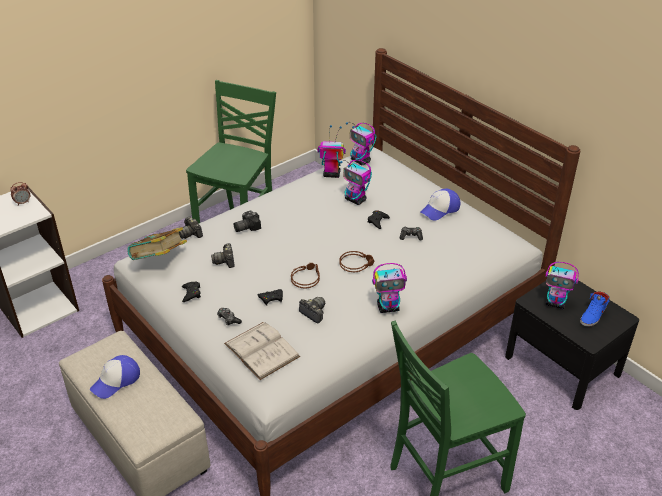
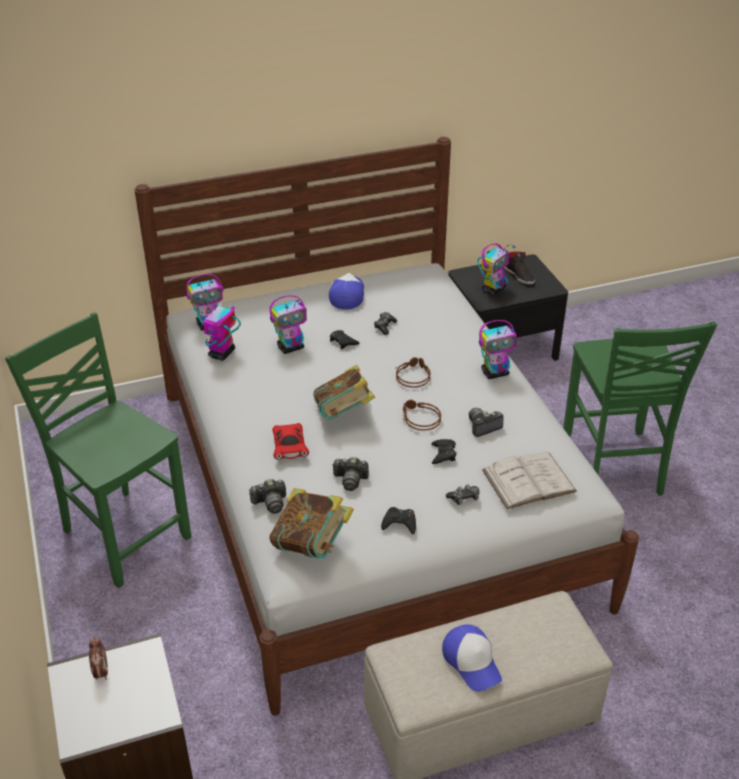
camera: 70 degrees left, 0 degrees up
(246, 227) = (289, 448): camera -> red toy car
(293, 241) = (344, 414): none -> book
(388, 307) = (495, 373): toy robot -> toy robot turned 60 degrees clockwise
(440, 209) = (347, 295): cap -> cap turned 150 degrees counterclockwise
(593, 315) = (519, 275): blue shoe -> black shoe

